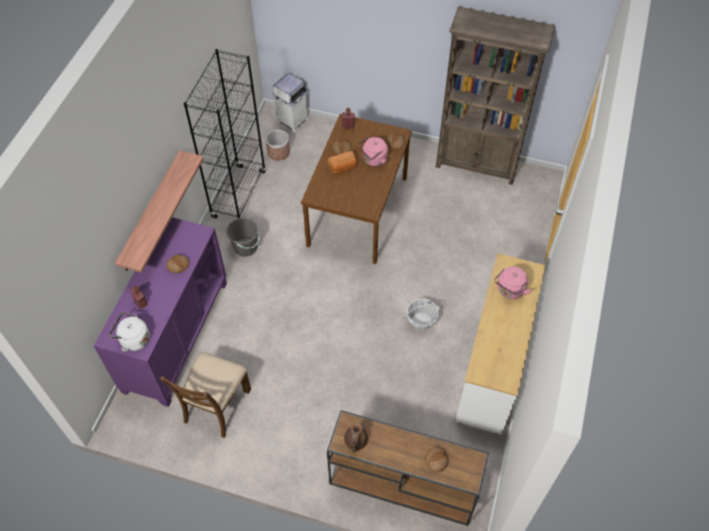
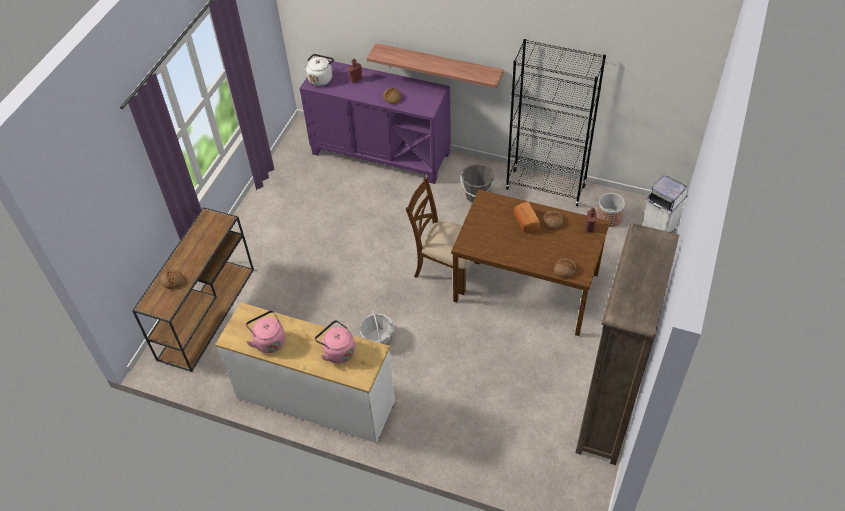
camera: 95 degrees right, 5 degrees down
(216, 406) = (308, 183): brown chair -> brown chair (446, 269)
(355, 442) = (205, 225): brown teapot -> none
(373, 160) = (538, 249): pink kettle -> pink kettle (269, 341)

